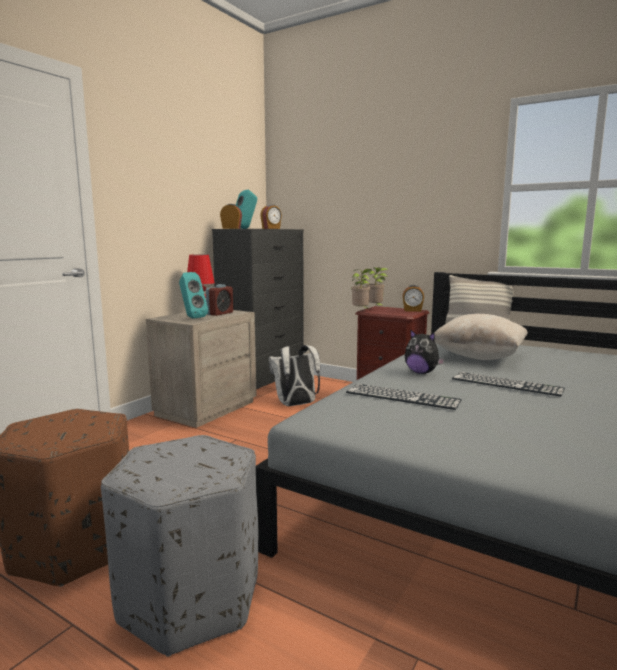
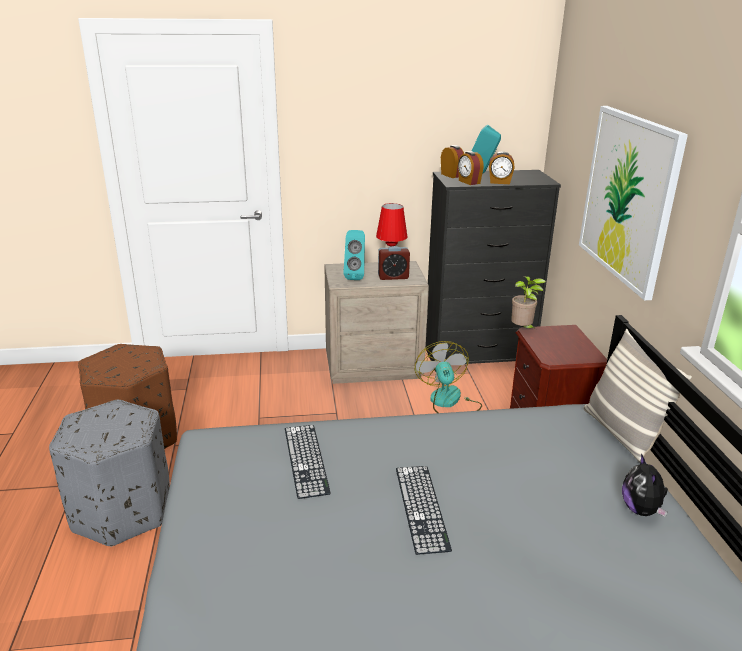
camera: 50 degrees right, 15 degrees up
(296, 405) = (448, 402): white backpack -> fan
(376, 308) = (561, 329): potted plant -> none
(389, 211) = (628, 198): none -> picture
(412, 310) = (586, 354): alarm clock -> alarm clock (469, 182)
(421, 372) = (402, 445): plush toy -> plush toy (641, 510)
(479, 357) = (522, 460): beige pillow -> none

